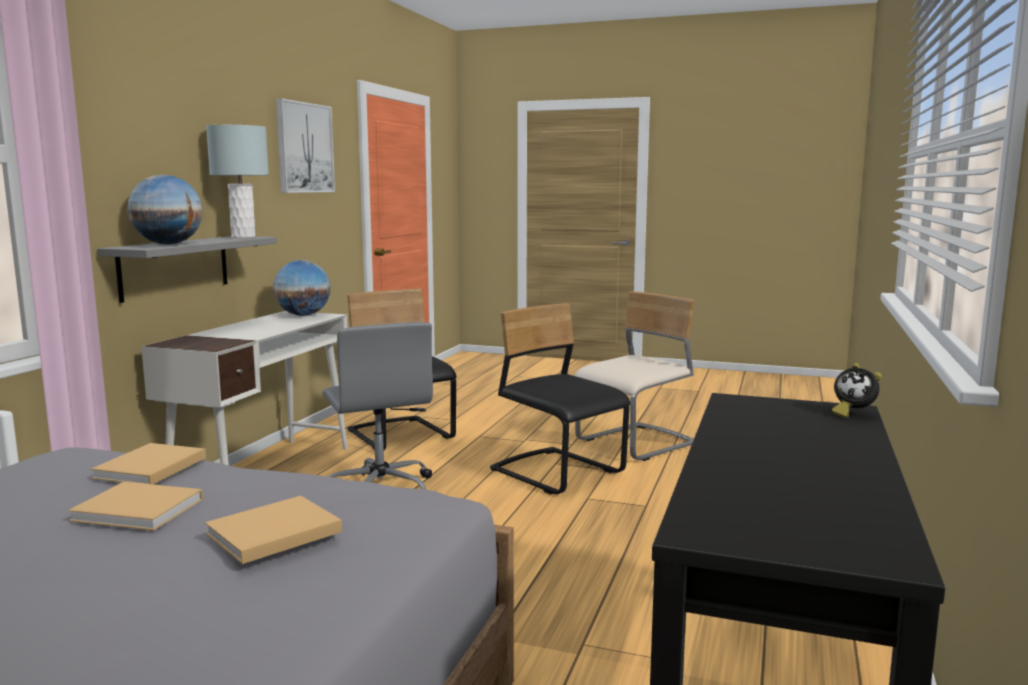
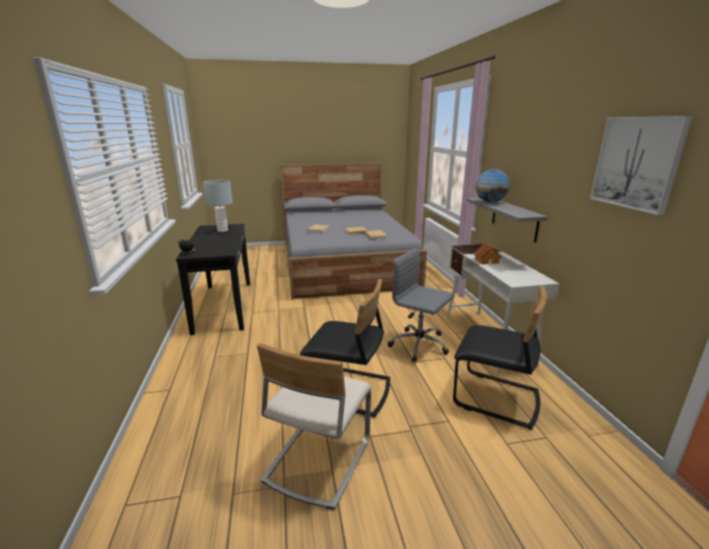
camera: 150 degrees right, 10 degrees up
(243, 237) = (525, 214): grey table lamp -> grey table lamp (223, 230)
(265, 330) = (486, 261): none -> toy house
(303, 315) = (526, 279): globe -> none

